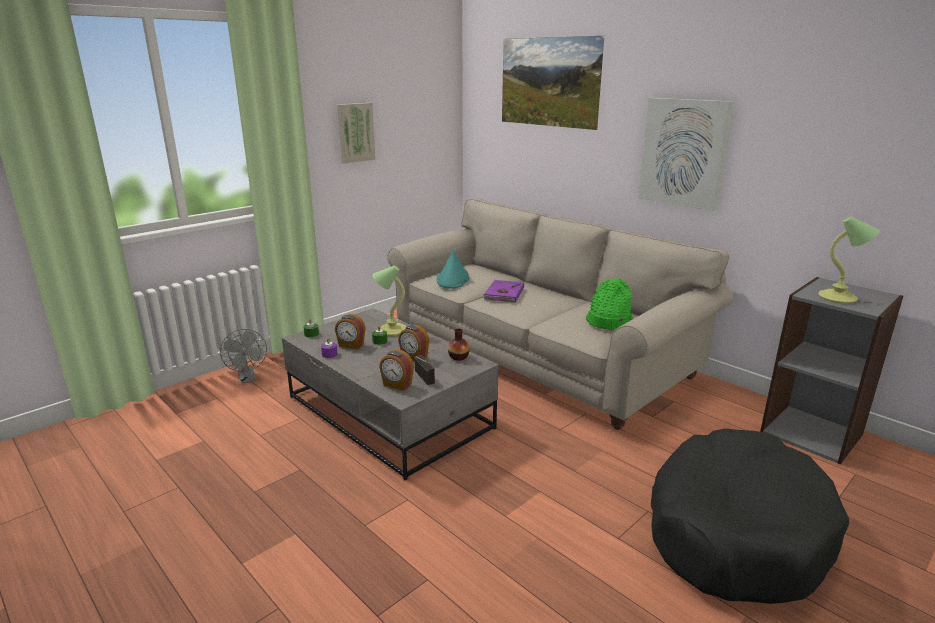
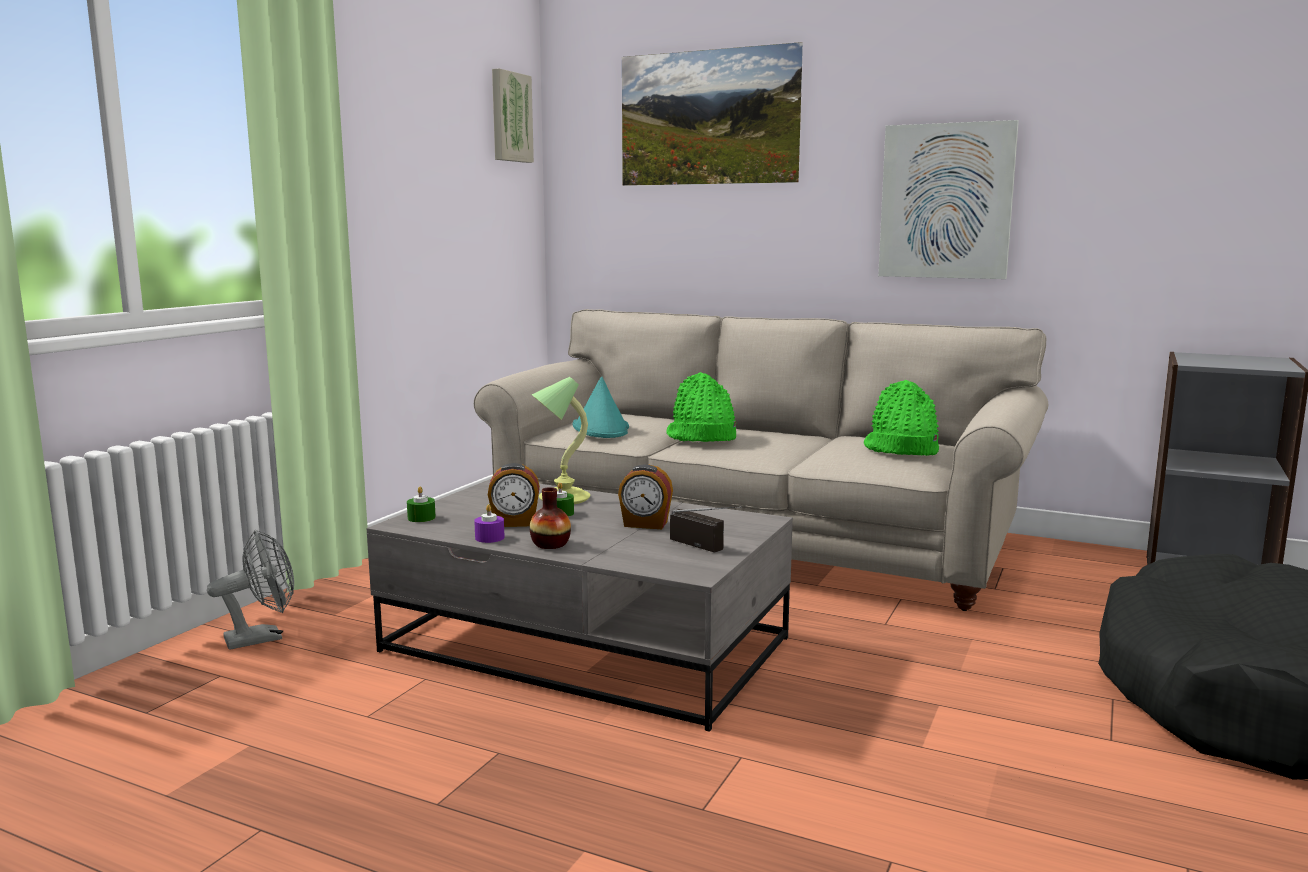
camera: 20 degrees left, 10 degrees down
(248, 378) = (263, 637): grey fan -> grey fan turned 75 degrees counterclockwise
(355, 132) = (406, 188): picture -> picture (510, 117)
(397, 385) = (662, 559): alarm clock -> none
(458, 357) = (719, 516): vase -> vase (550, 544)
(503, 293) = (701, 437): purple book -> green hat
(839, 298) = (1233, 363): table lamp -> none

